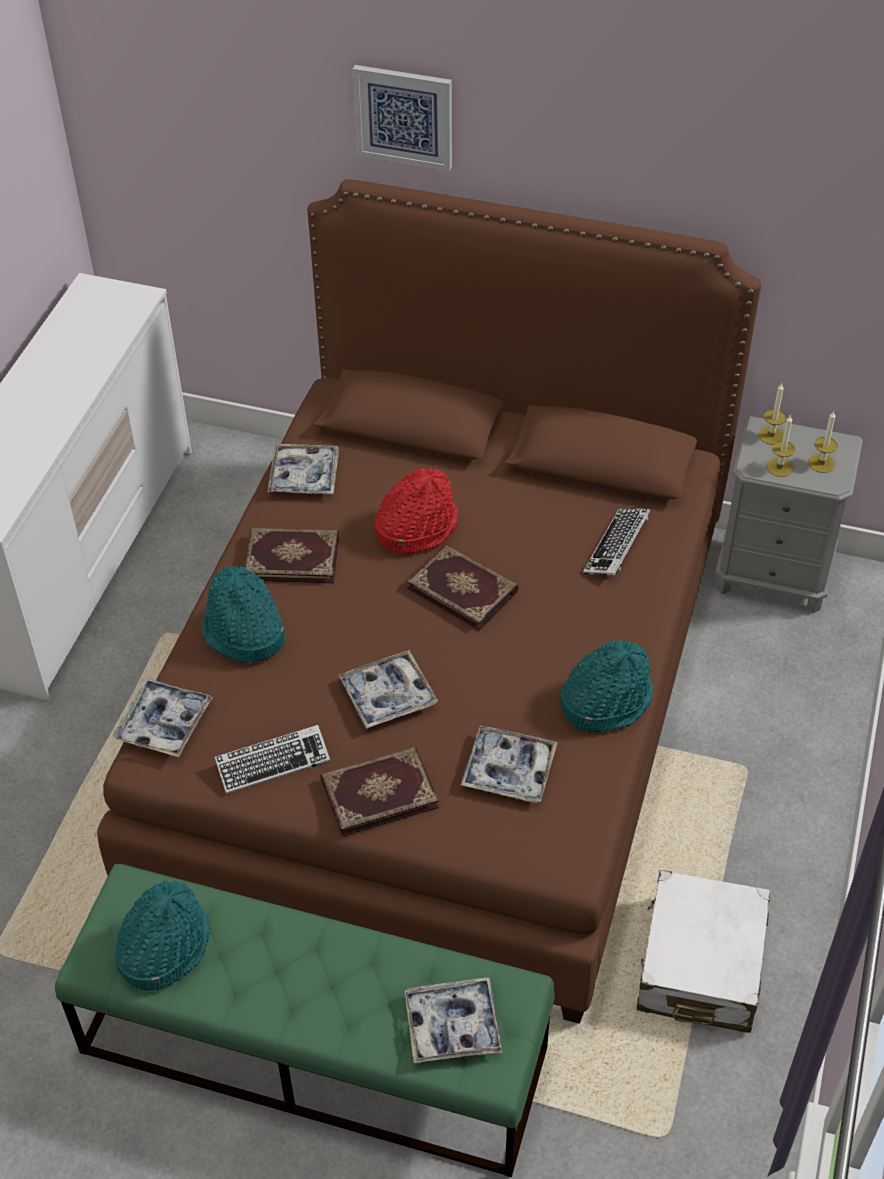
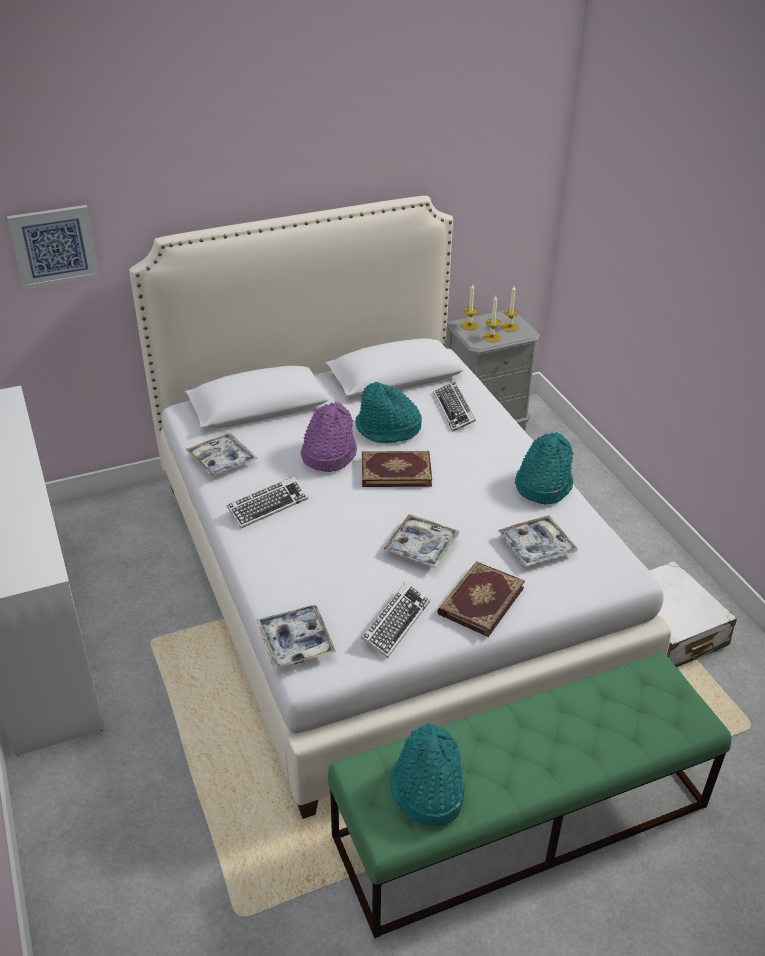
camera: 40 degrees left, 10 degrees down
(243, 633) = (286, 562): turquoise hat -> turquoise hat (387, 429)
(292, 557) = (267, 506): book -> keyboard
(404, 116) = (189, 174): picture -> picture (54, 246)
(416, 527) = (328, 454): red hat -> purple hat
(442, 703) = (379, 580): brown bed -> white bed
(453, 1025) = (648, 711): tray -> none

